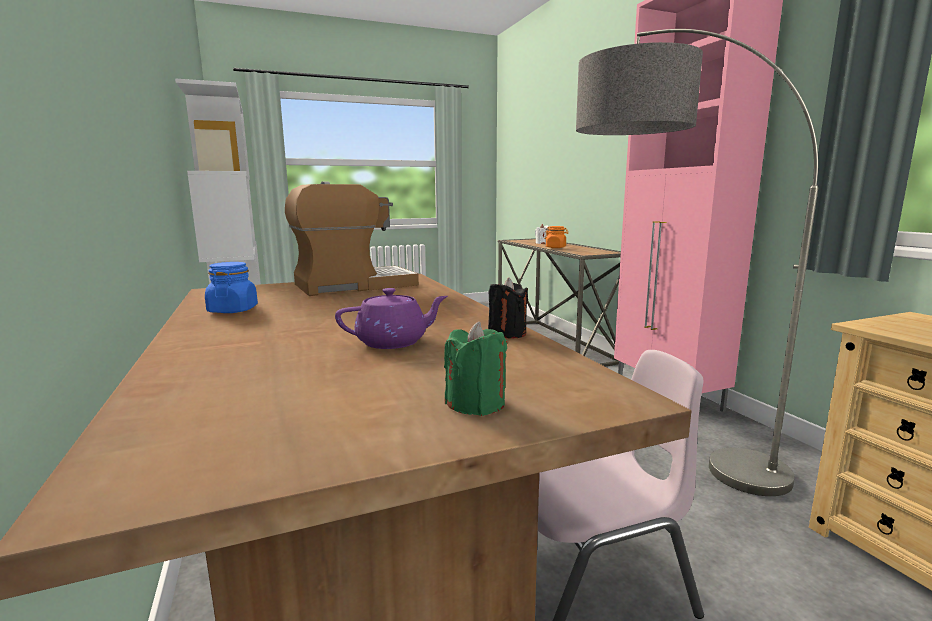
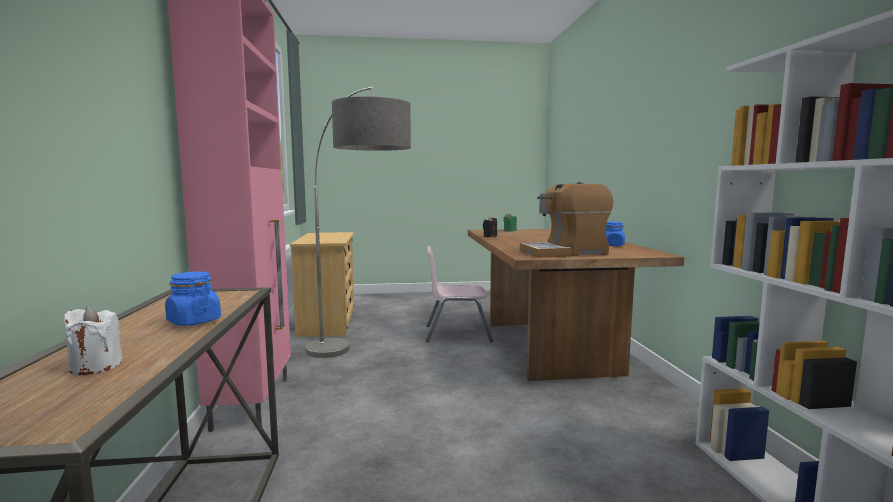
camera: 165 degrees left, 5 degrees down
(393, 342) = (529, 236): purple teapot -> none
(556, 247) = (193, 321): orange jar -> blue jar

